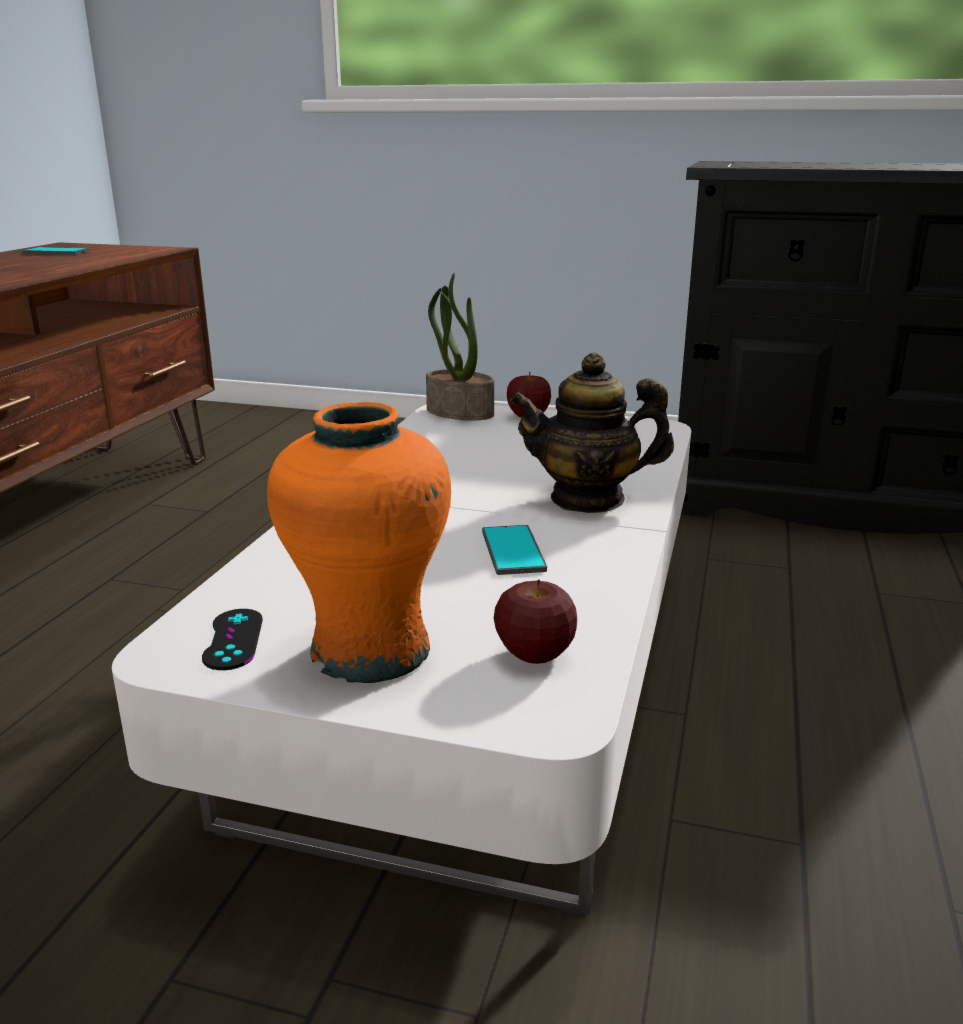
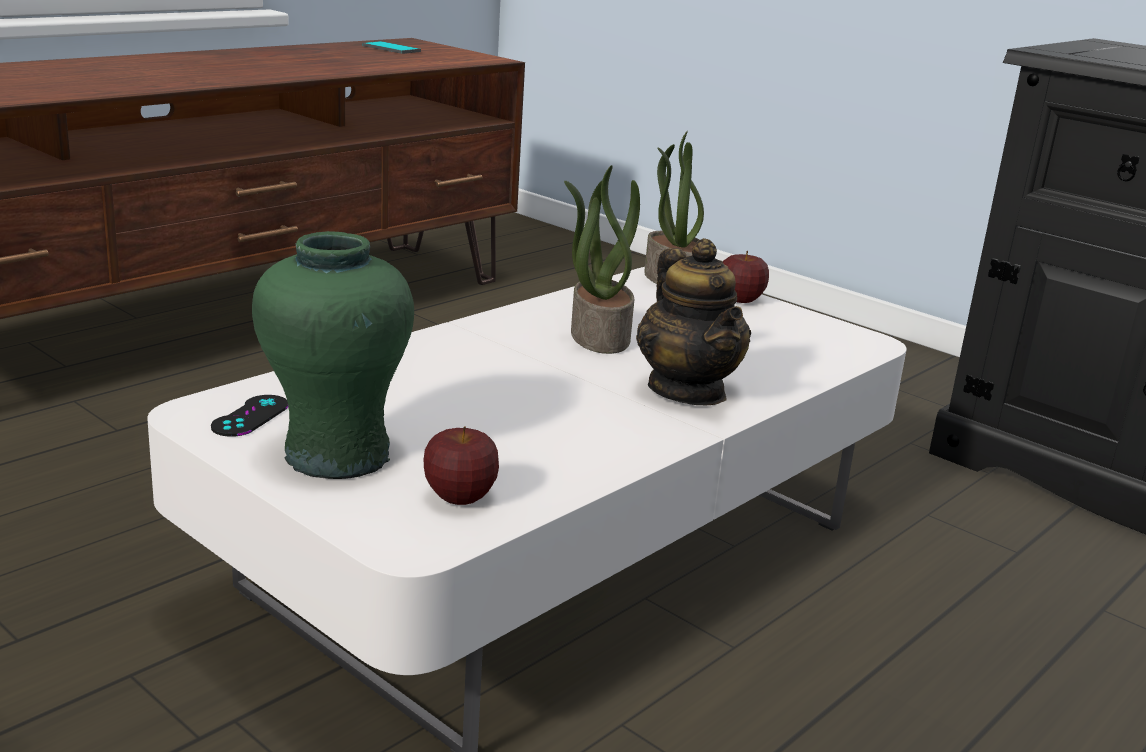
camera: 25 degrees right, 0 degrees up
(371, 652) = (337, 455): orange vase -> green vase
(459, 472) = (598, 336): none -> potted plant
(513, 551) = (553, 415): phone -> none
(588, 499) = (688, 390): teapot -> teapot turned 135 degrees counterclockwise

